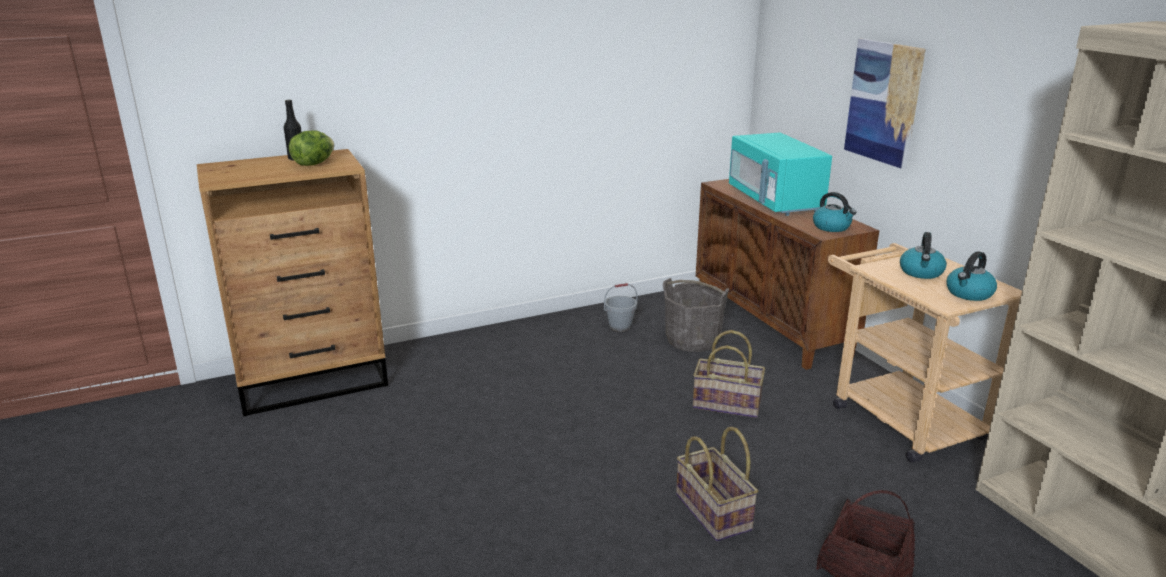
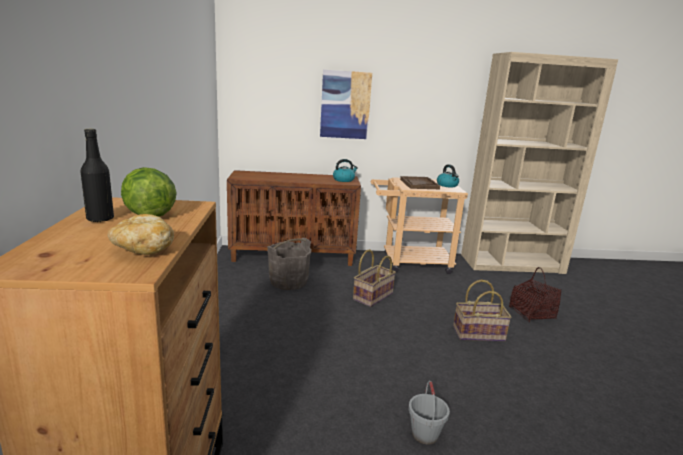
camera: 70 degrees left, 5 degrees down
(247, 176) = (143, 249): none -> bread
(620, 327) = (243, 298): grey bucket -> grey bucket (424, 434)
(774, 201) = (288, 177): turquoise microwave -> none
(921, 272) = (419, 184): kettle -> brown tray

